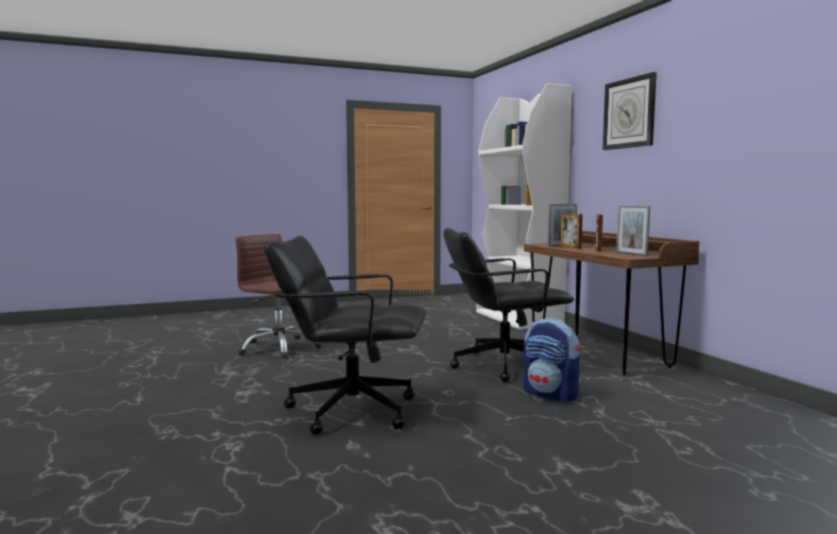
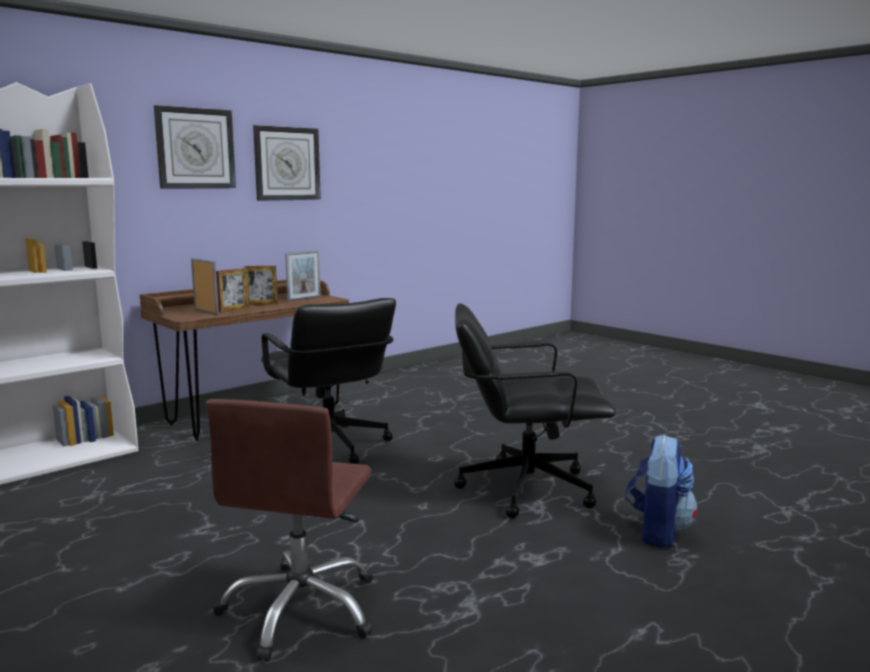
camera: 110 degrees left, 5 degrees up
(351, 410) = (524, 488): black office chair -> black office chair turned 105 degrees clockwise
(551, 394) = (411, 425): backpack -> backpack (657, 531)
(702, 113) = (287, 164): none -> wall clock

